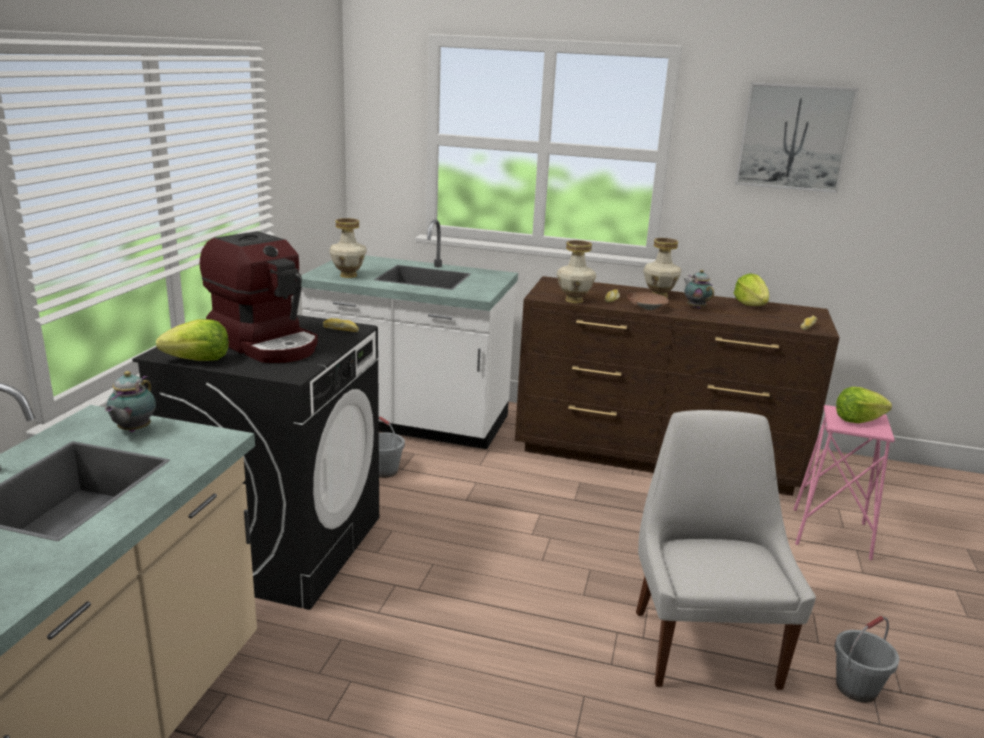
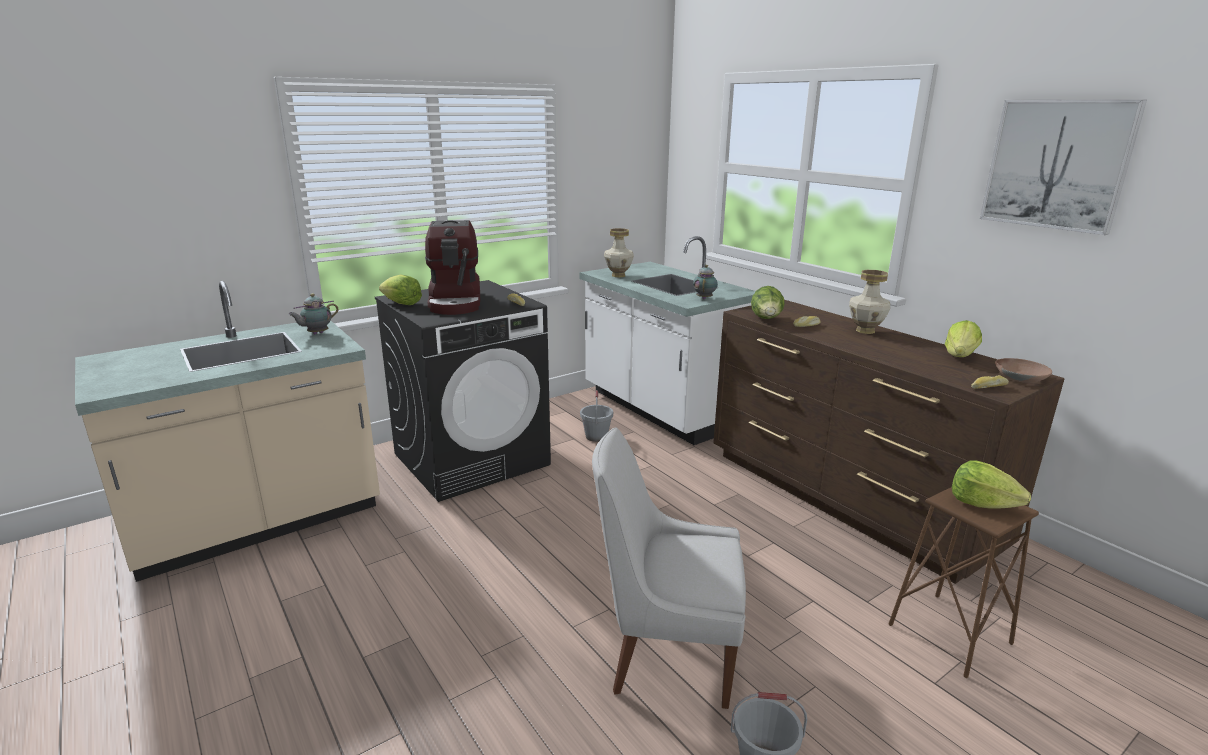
camera: 40 degrees right, 0 degrees up
(573, 300) = (766, 319): vase -> lettuce
(646, 307) = (828, 336): brown bowl -> brown bowl (1020, 377)
(695, 307) = (884, 346): teapot -> teapot (704, 298)
(703, 644) = (666, 653): white chair -> white chair turned 120 degrees counterclockwise
(830, 533) = (950, 633): pink stool -> brown stool

